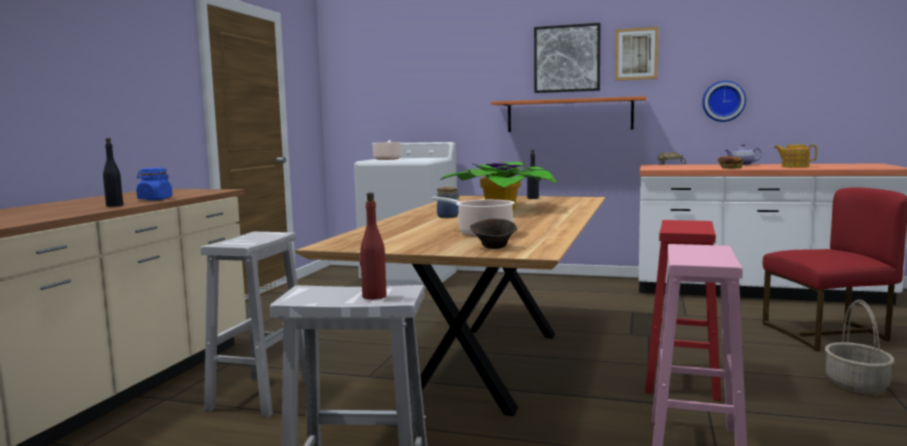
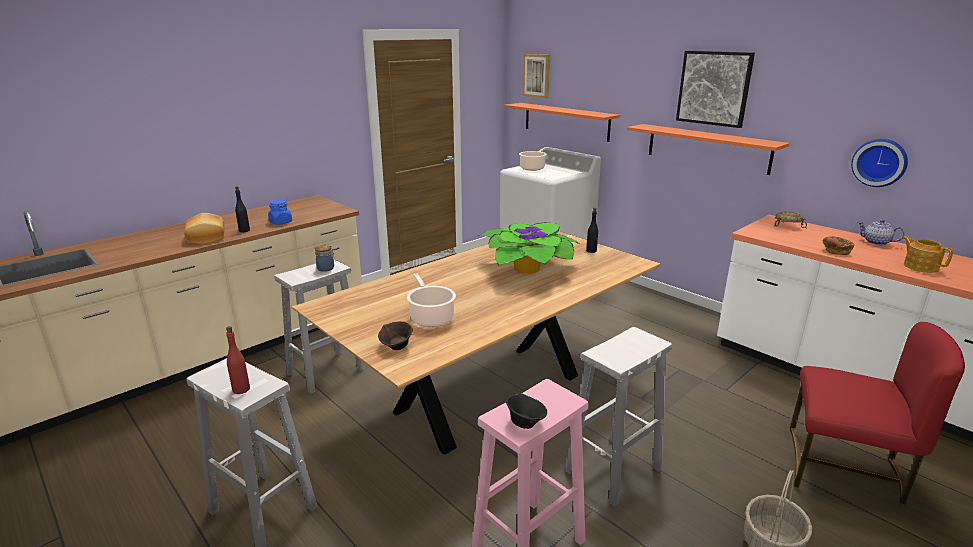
camera: 30 degrees right, 15 degrees up
(67, 212) = (208, 237): none -> bread
(404, 113) = (566, 121): none -> orange shelf
(449, 216) = (465, 275): jar -> jar (326, 268)
(636, 54) = (788, 92): picture -> picture (536, 75)
(682, 381) = (613, 471): red stool -> white stool
(714, 259) = (525, 423): none -> black bowl

